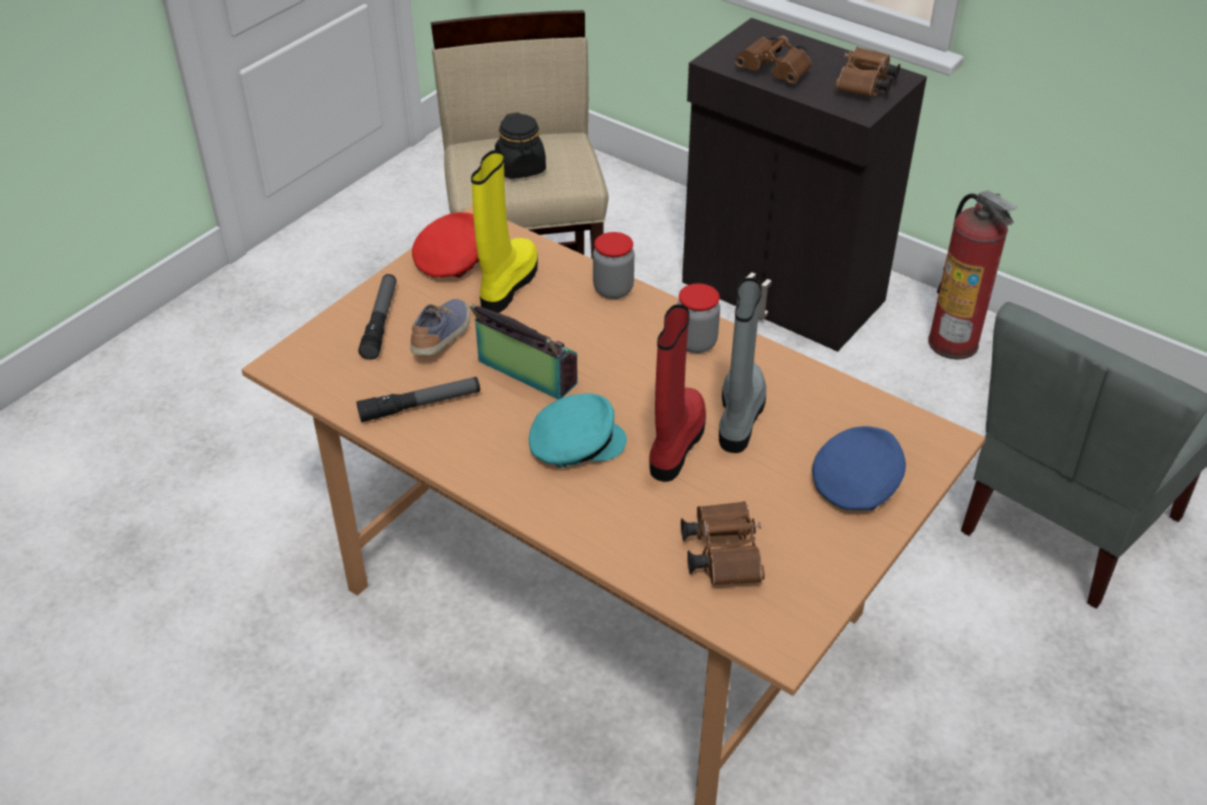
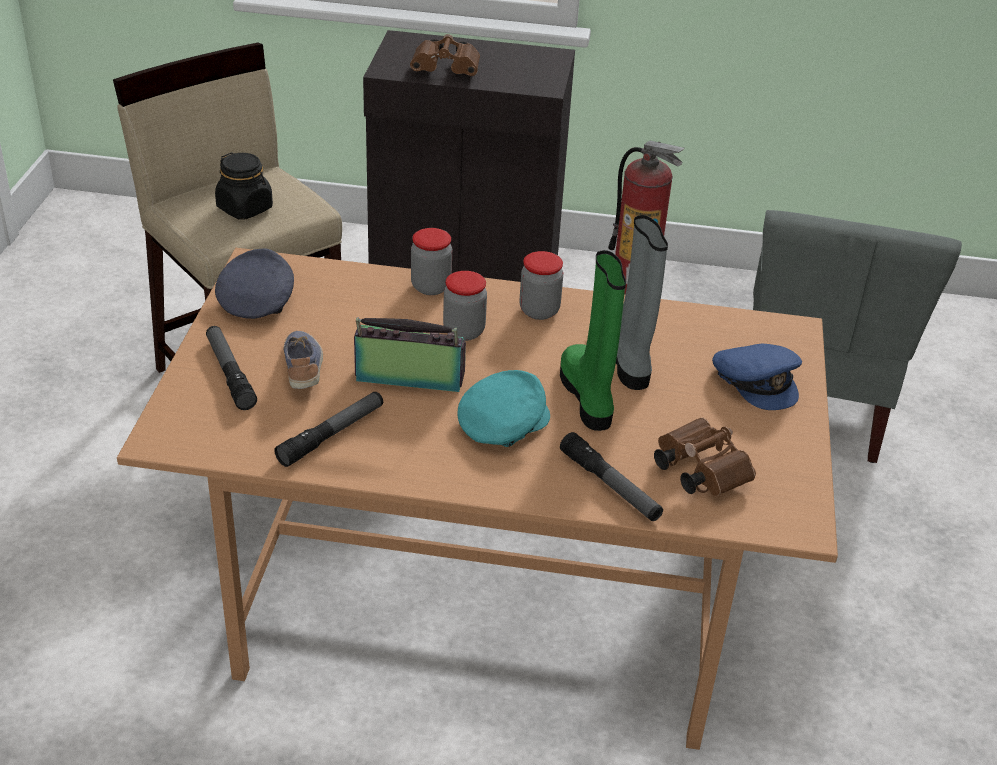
camera: 30 degrees left, 5 degrees down
(452, 260) = (256, 300): red cap -> grey cap
(507, 284) = (329, 308): yellow boot -> none
(609, 342) = (464, 331): none -> jar
(626, 538) = (610, 485): none -> flashlight
(675, 443) = (588, 396): red boot -> green boot
(857, 482) = (756, 381): blue cap -> blue cap turned 135 degrees clockwise
(864, 86) = (532, 67): brown binoculars -> none

